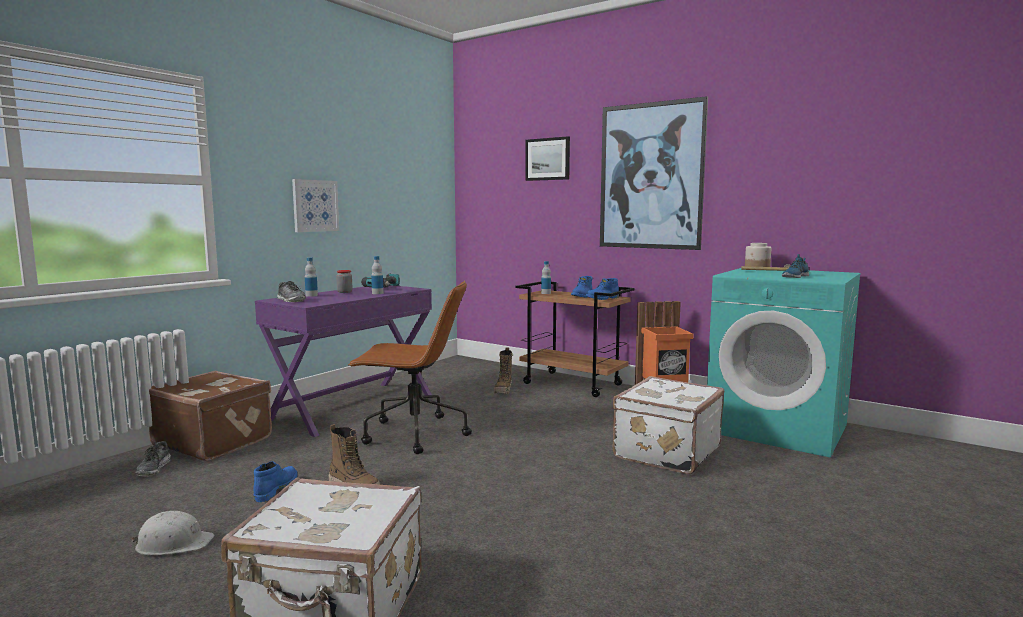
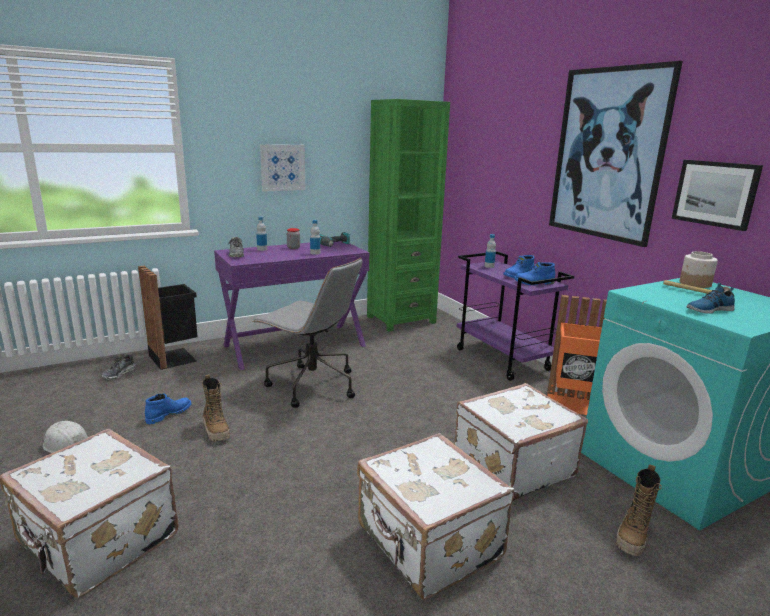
camera: 25 degrees right, 10 degrees up
(214, 441) = (175, 357): brown suitcase -> black trash can
(413, 434) = (311, 385): brown office chair -> grey office chair
(442, 370) = (401, 319): none -> green bookcase
(503, 390) = (431, 353): boot -> boot (633, 537)
(548, 159) = (515, 125): picture -> picture (715, 193)
(573, 384) = (503, 360): brown cart -> purple cart
(661, 516) = (427, 543): none -> white suitcase

